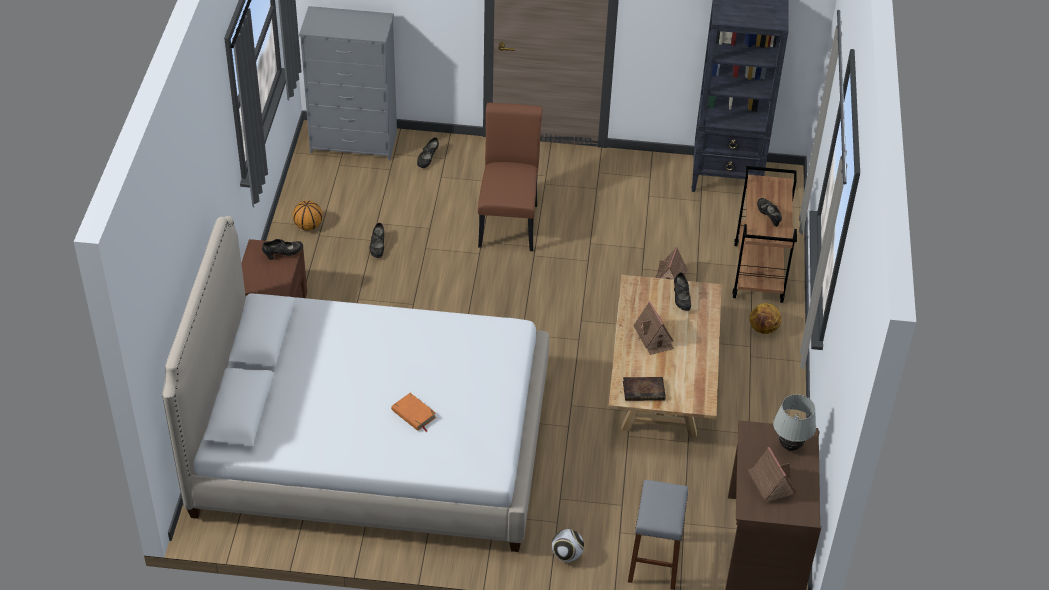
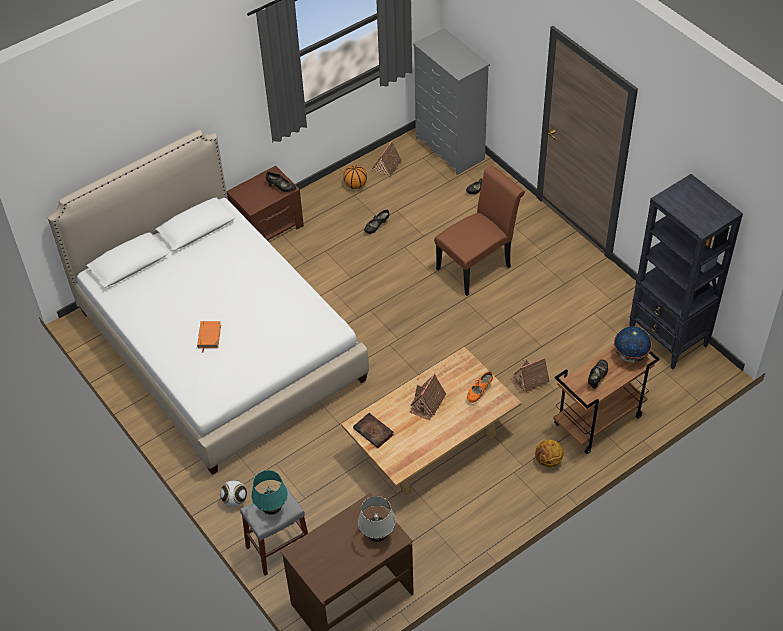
camera: 50 degrees right, 5 degrees up
(663, 505) = (272, 509): none -> turquoise table lamp
(681, 299) = (479, 392): black shoe -> orange shoe
(768, 184) = (630, 355): none -> globe
(770, 483) = (331, 548): toy house -> toy house (387, 165)

